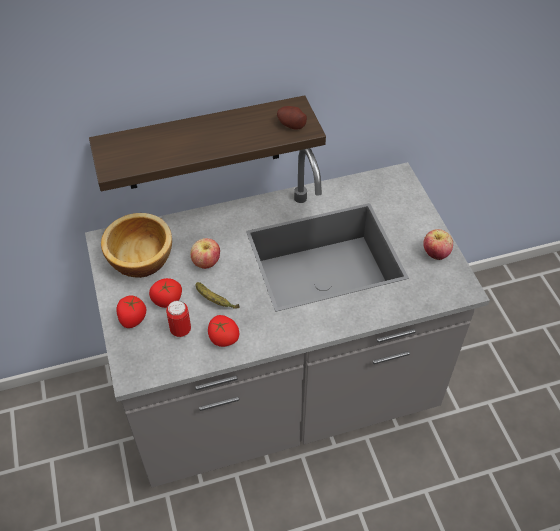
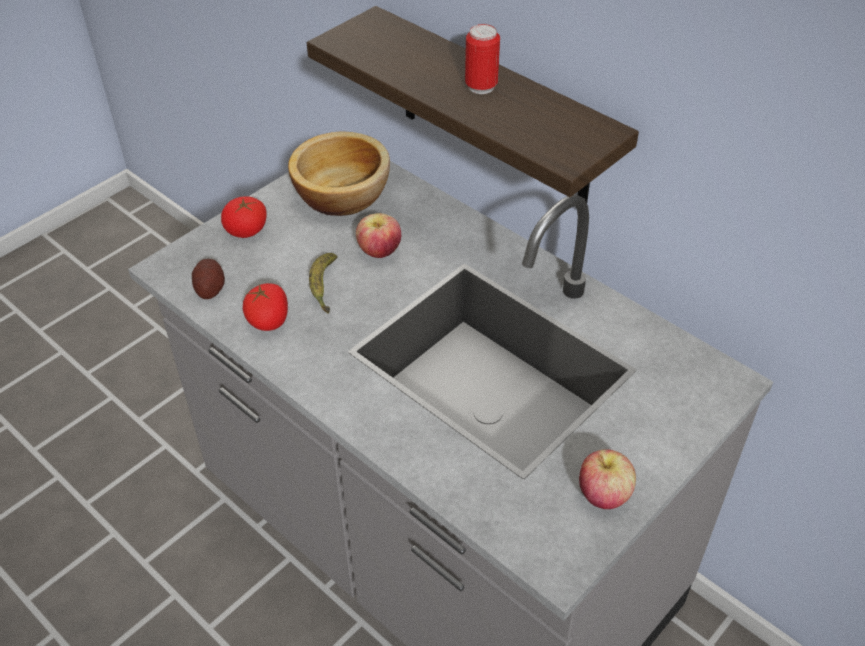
camera: 60 degrees right, 5 degrees down
(167, 300) = (293, 245): tomato -> none
(180, 330) = (256, 278): can -> can (481, 87)
(291, 125) = (559, 141): potato -> potato (209, 288)

